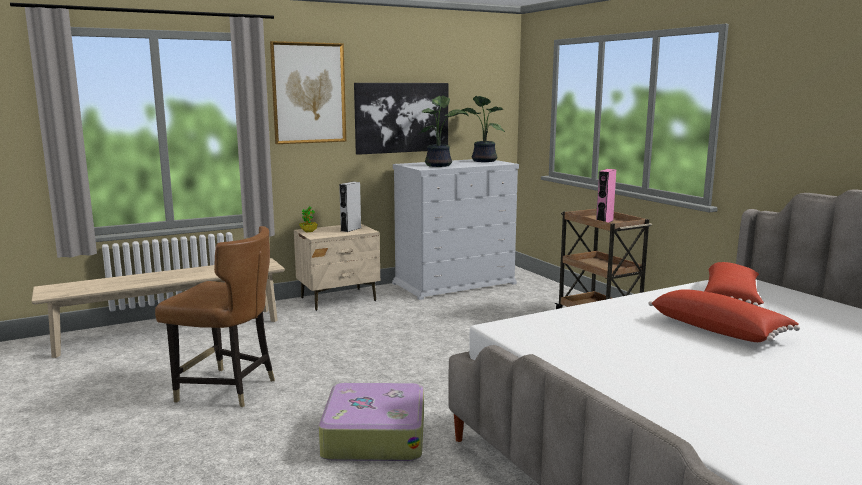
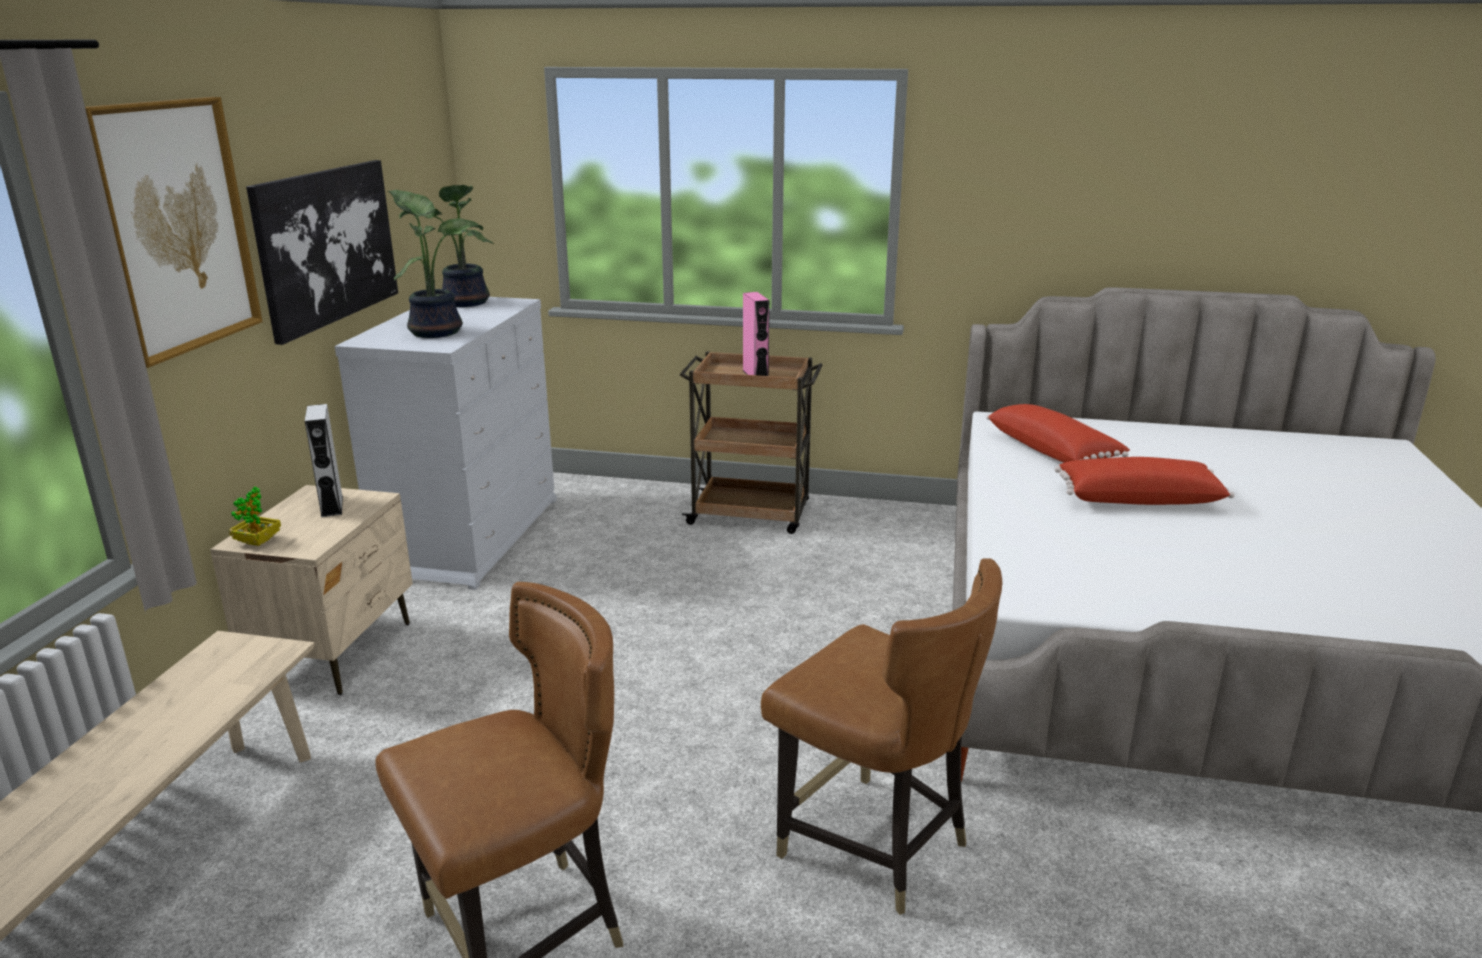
camera: 50 degrees left, 10 degrees up
(374, 436) = (874, 845): suitcase -> brown chair

